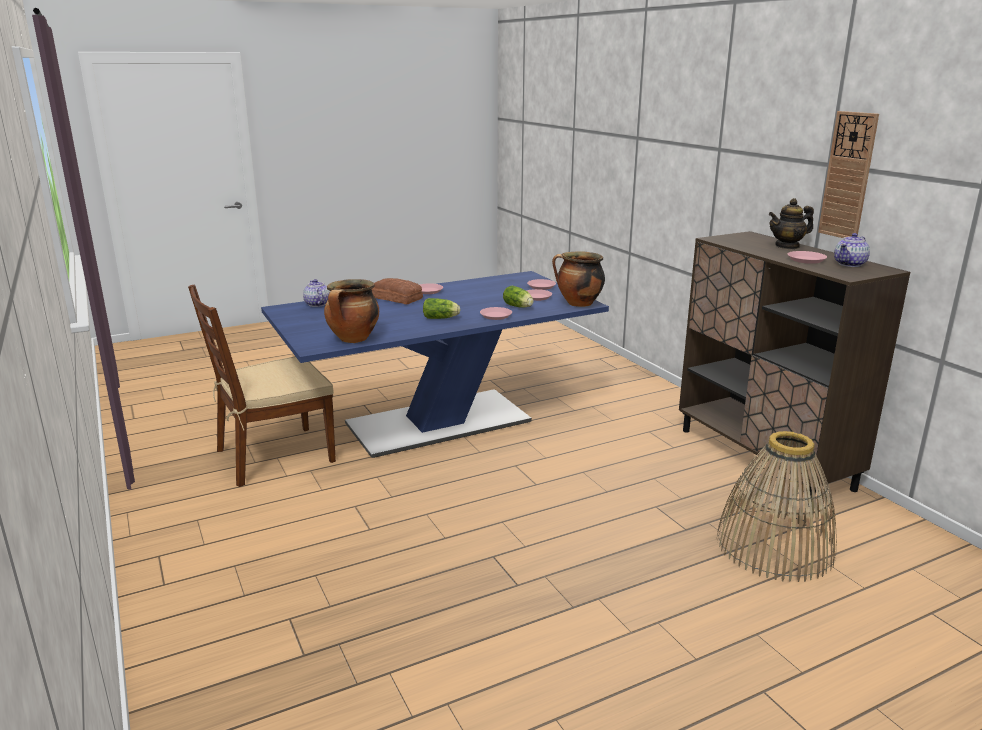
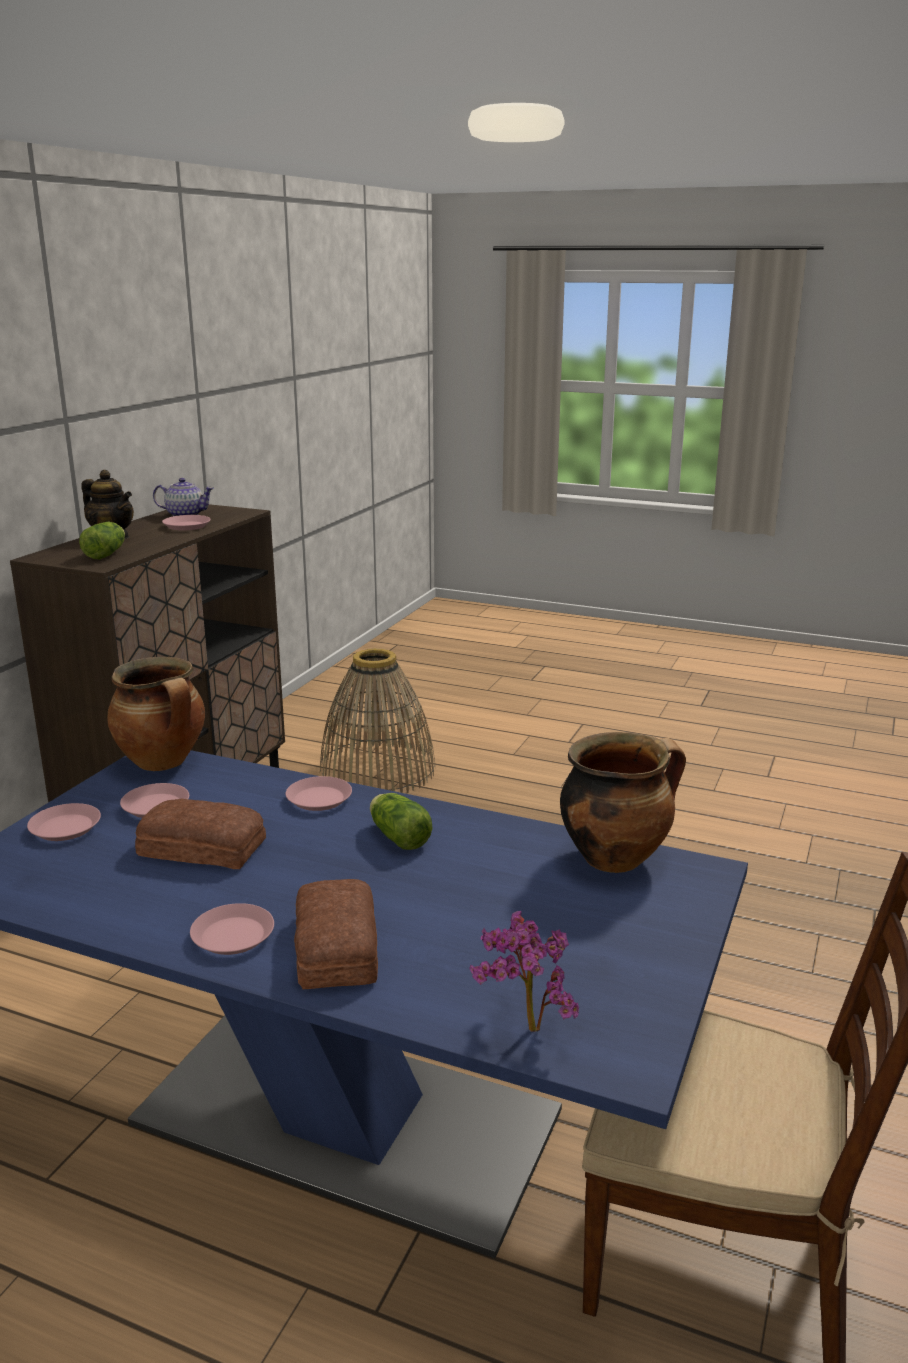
camera: 130 degrees left, 0 degrees up
(317, 304) = (523, 1030): teapot -> potted plant
(491, 297) = (201, 847): none -> bread
(519, 307) = (240, 800): lettuce -> lettuce (107, 554)
(848, 176) = (97, 425): wall clock -> none

